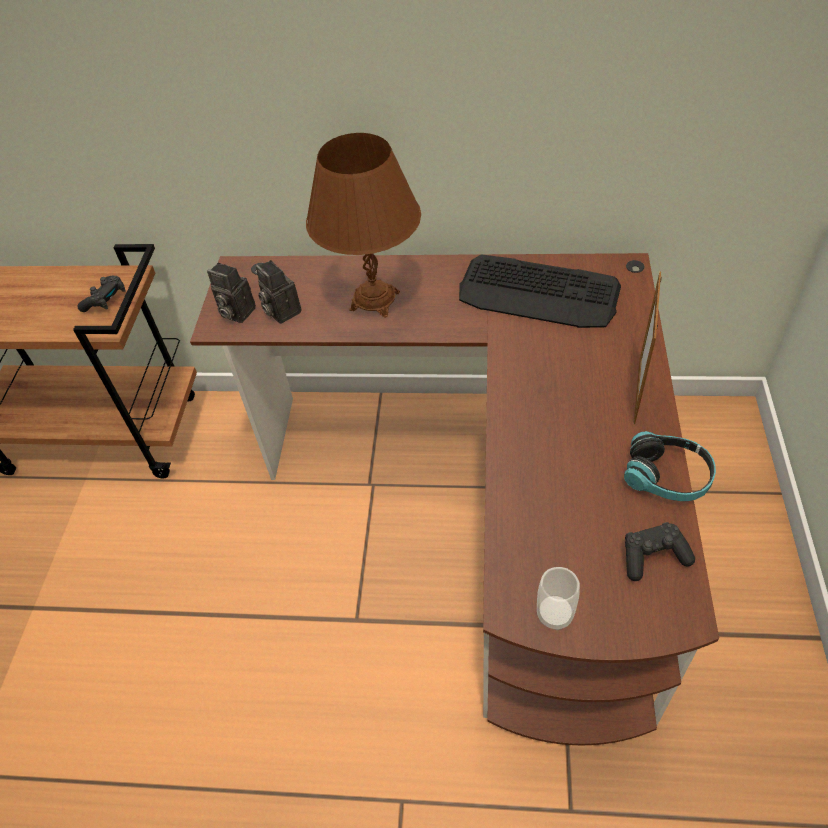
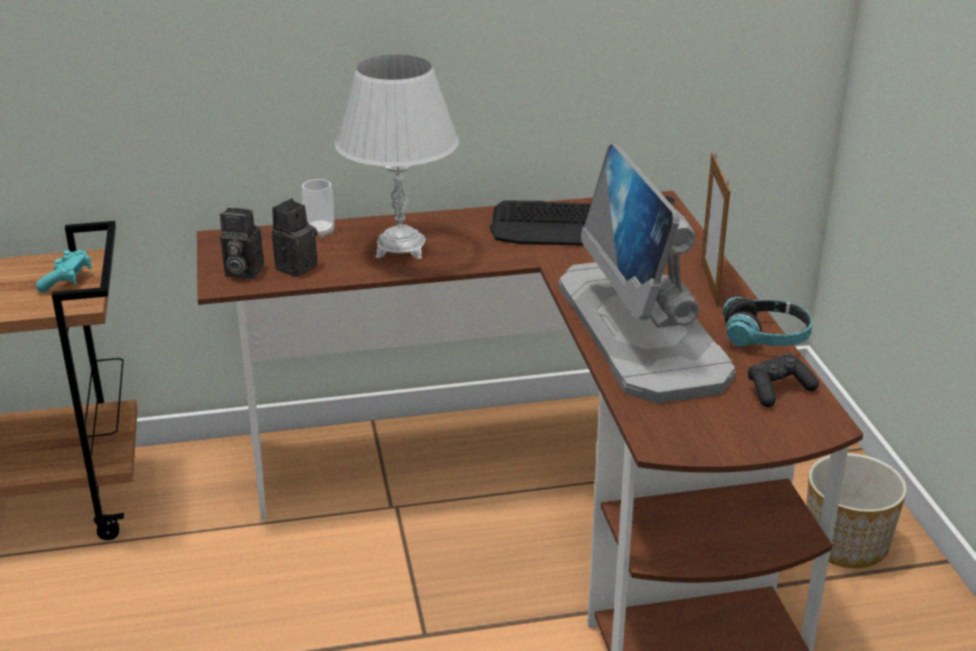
camera: 20 degrees left, 20 degrees down
(106, 300) = (67, 281): black game controller -> turquoise game controller
(281, 311) = (296, 266): camera -> camera turned 90 degrees clockwise
(374, 300) = (400, 248): brown table lamp -> white table lamp
(550, 446) = (642, 330): none -> monitor
(554, 614) = (704, 440): cup -> cup (320, 232)
(732, 599) = (847, 544): none -> planter

